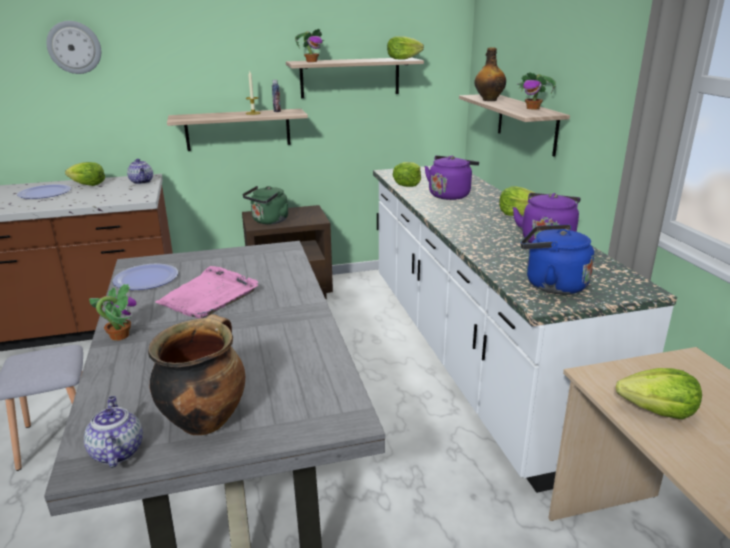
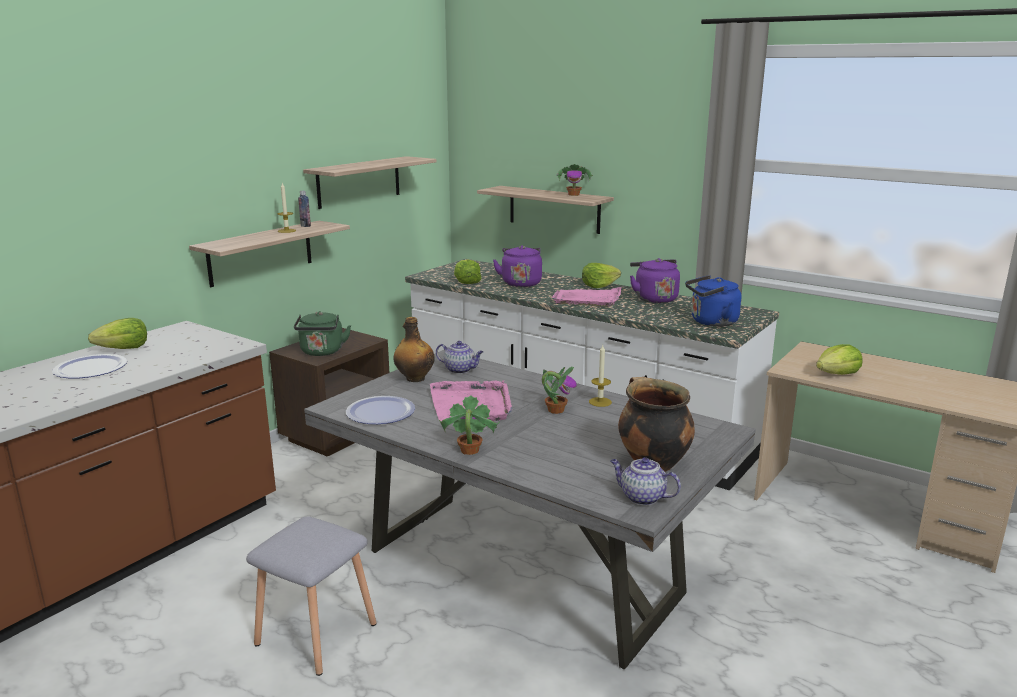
camera: 40 degrees left, 5 degrees down
(74, 47) = (79, 171): wall clock -> none
(142, 182) = (190, 332): teapot -> teapot (460, 370)
(305, 333) = (600, 402): none -> candle
(312, 61) = (337, 167): potted plant -> potted plant (555, 410)
(403, 59) = (412, 158): lettuce -> none
(475, 224) = (587, 299): none -> pink tray
(489, 100) = (517, 191): bottle -> bottle (414, 379)

